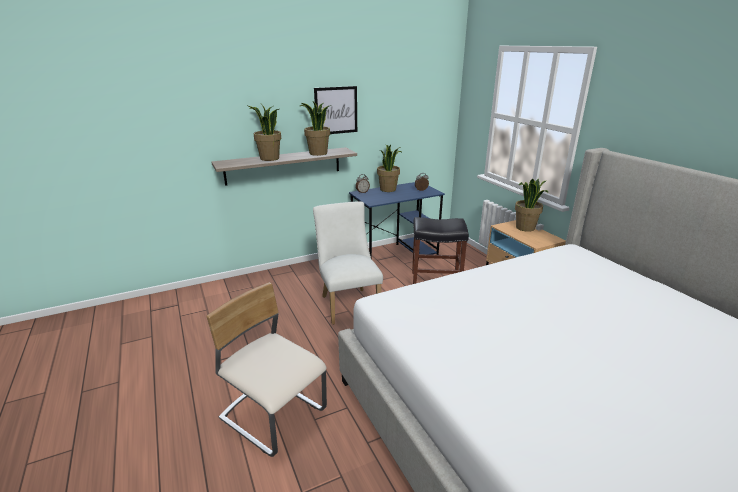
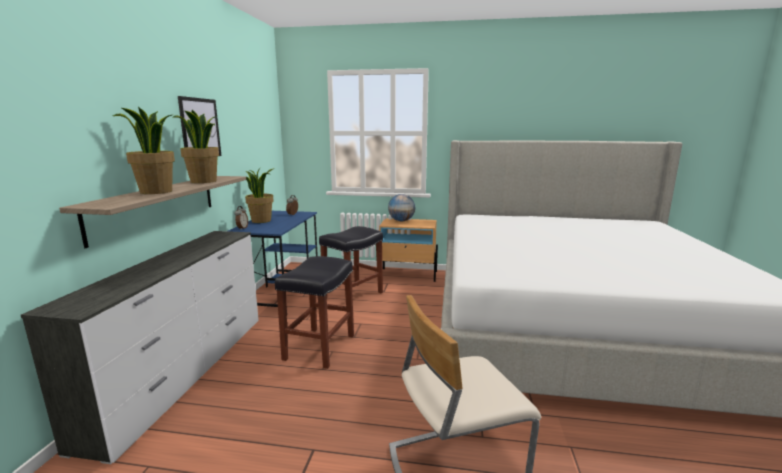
camera: 55 degrees left, 10 degrees down
(277, 276) = (185, 372): none -> white dresser
(348, 303) = (319, 346): white chair -> black stool
(525, 228) = (401, 221): potted plant -> globe

